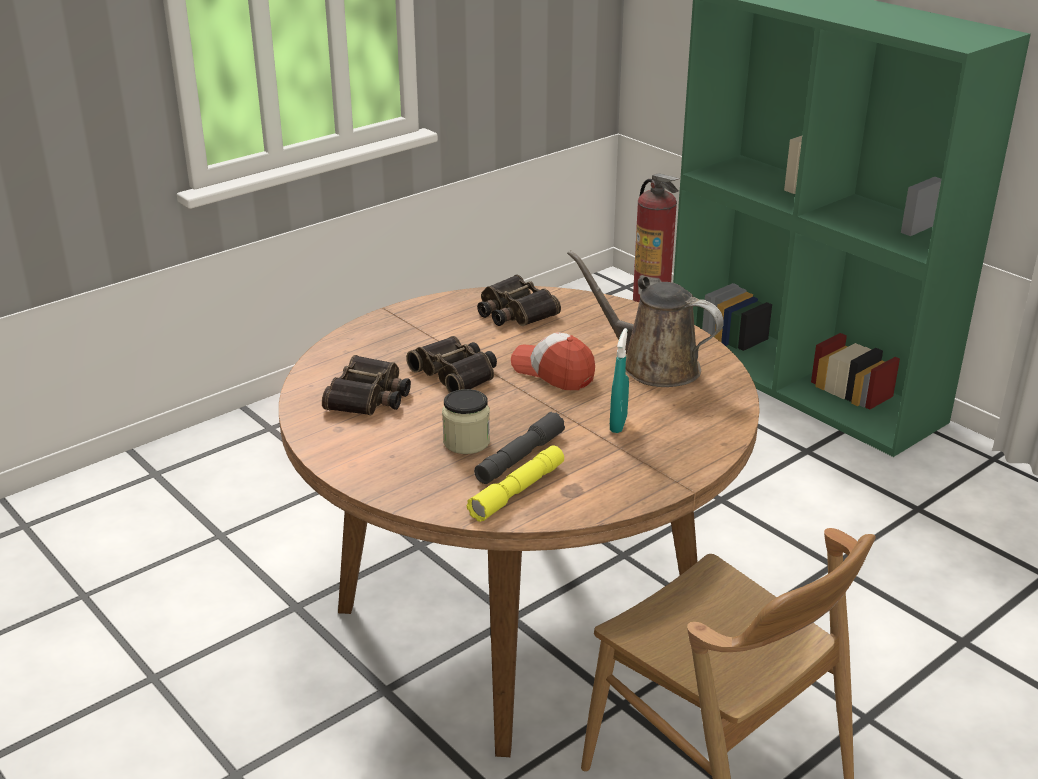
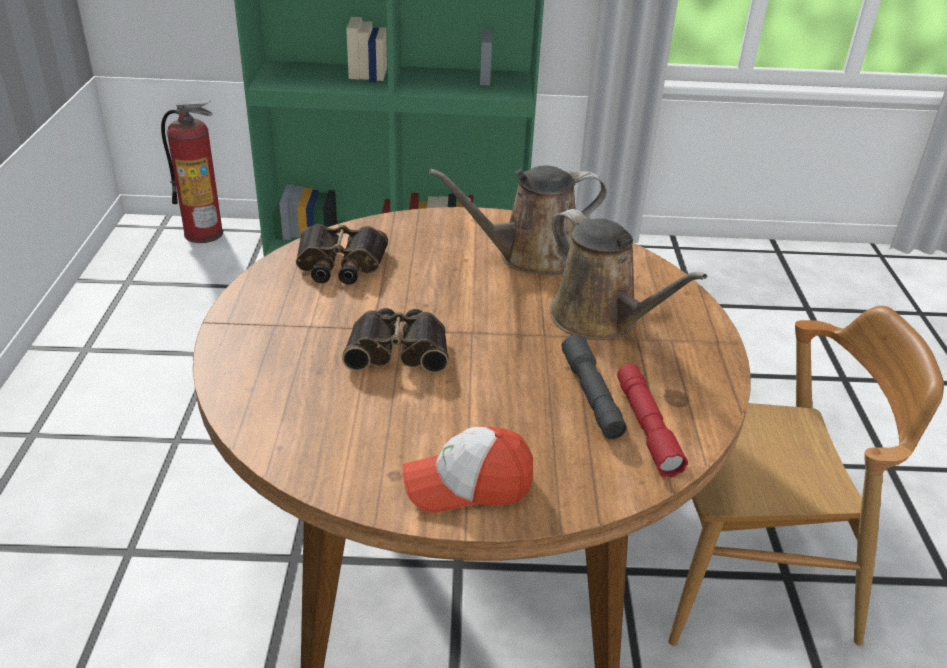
camera: 50 degrees left, 5 degrees up
(369, 396) = (362, 421): binoculars -> none
(466, 442) = (527, 409): jar -> none
(517, 491) = (646, 427): yellow flashlight -> red flashlight
(553, 372) = (473, 302): cap -> cap (467, 484)
(618, 424) = (599, 319): turquoise spray bottle -> brown watering can

